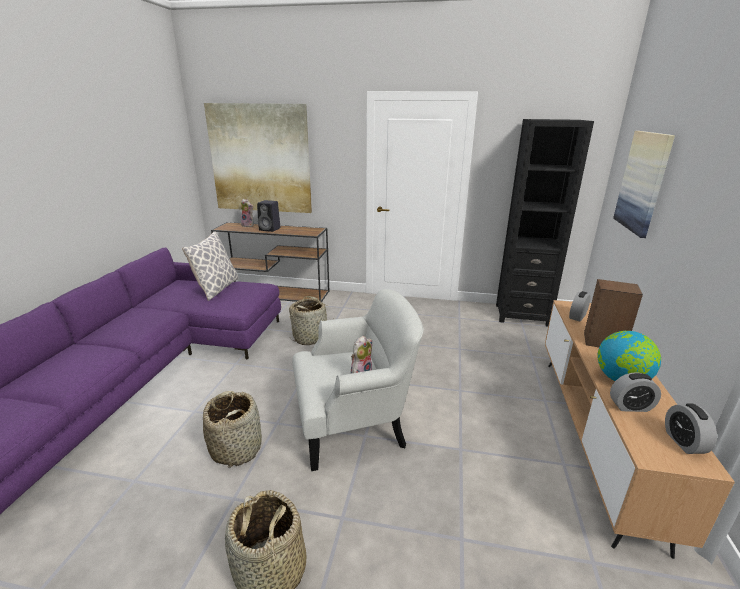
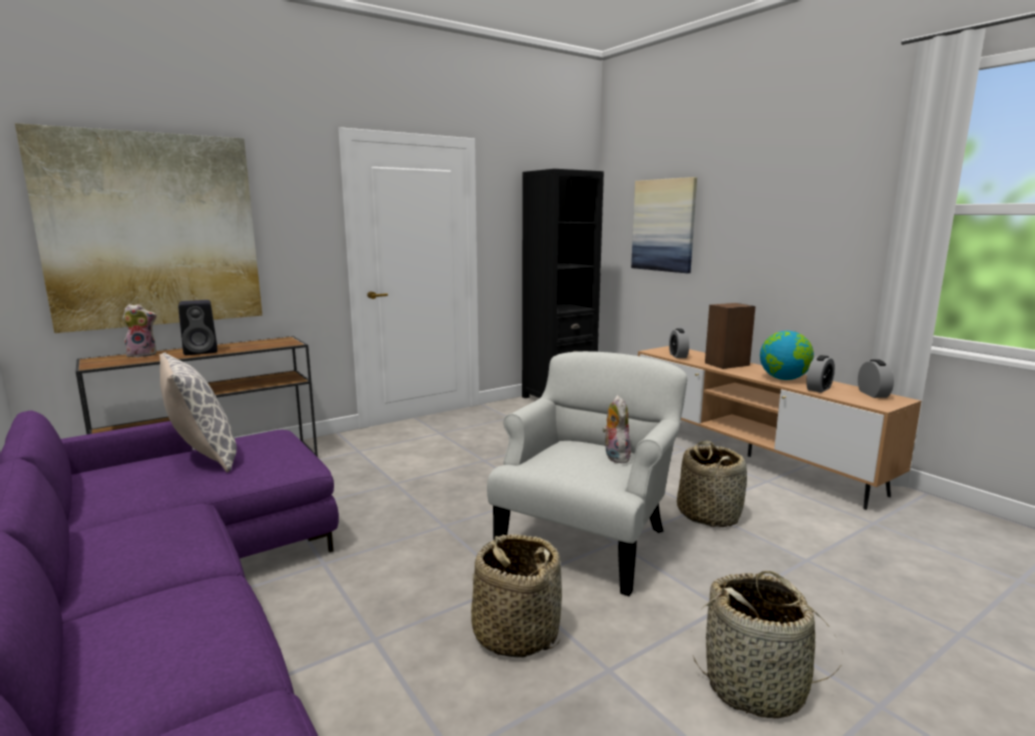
camera: 45 degrees left, 10 degrees down
(310, 337) = (378, 493): basket -> basket (709, 514)
(683, 442) = (873, 394): alarm clock -> alarm clock turned 135 degrees counterclockwise

